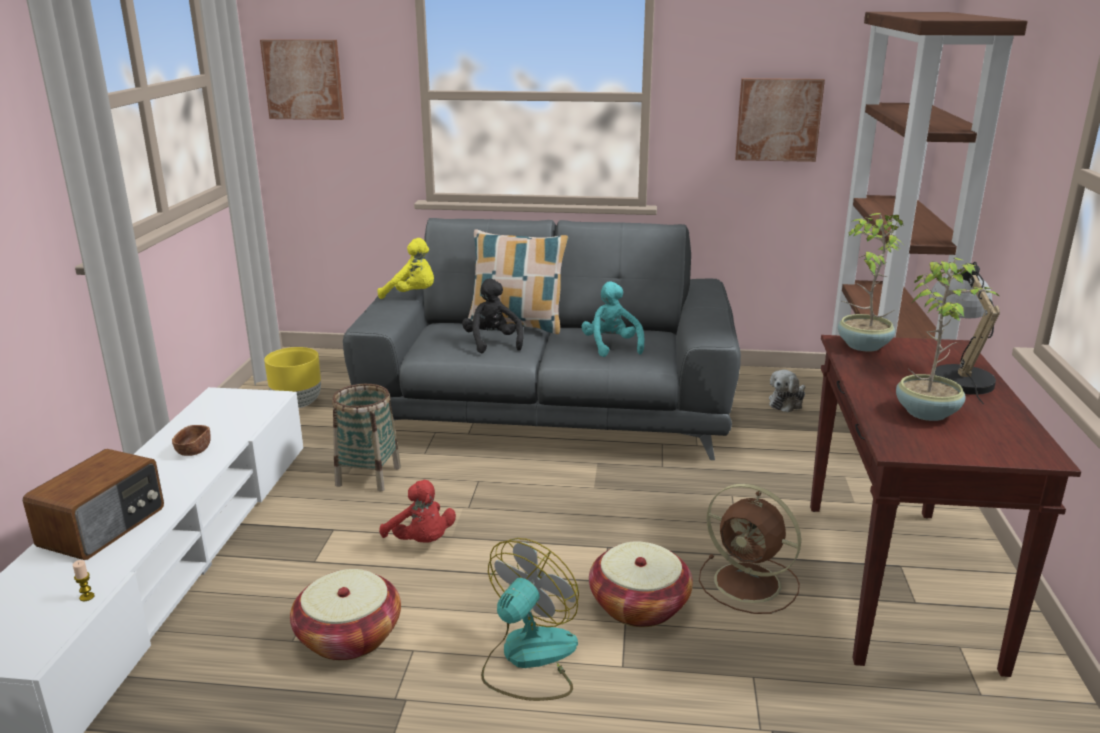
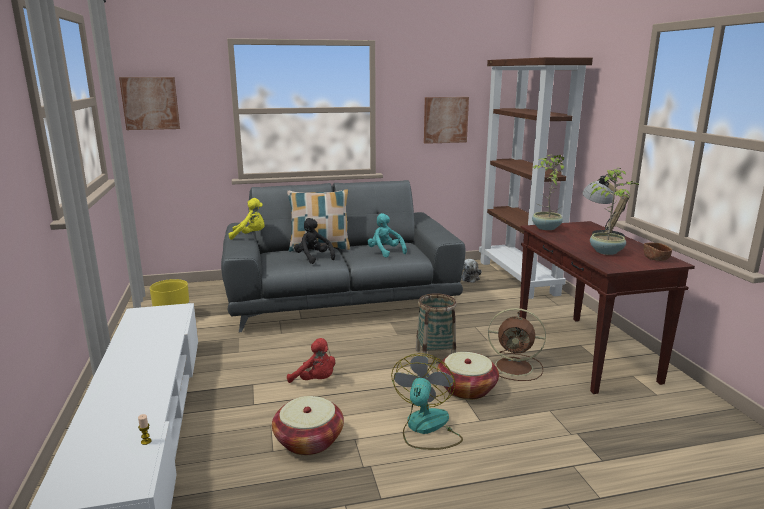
camera: 20 degrees left, 5 degrees down
(104, 527) = (121, 399): radio -> none
(193, 450) = (149, 345): brown bowl -> brown bowl (655, 258)
(368, 476) = (254, 351): basket -> basket (435, 356)

